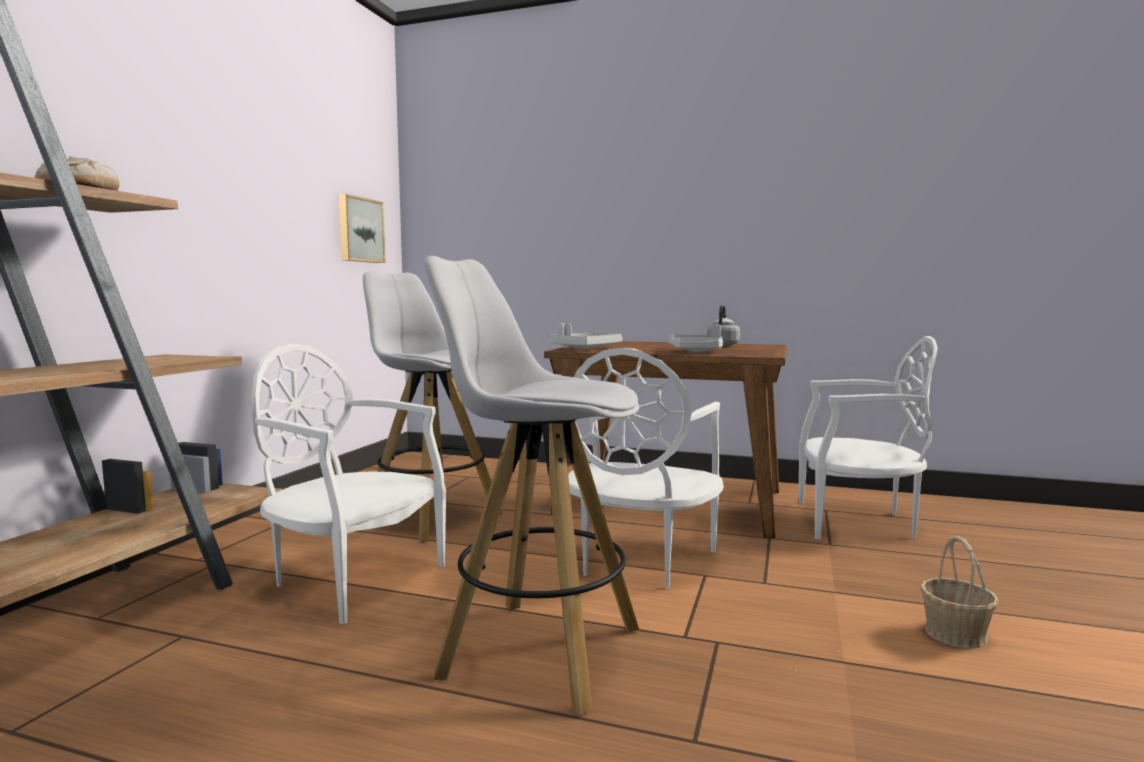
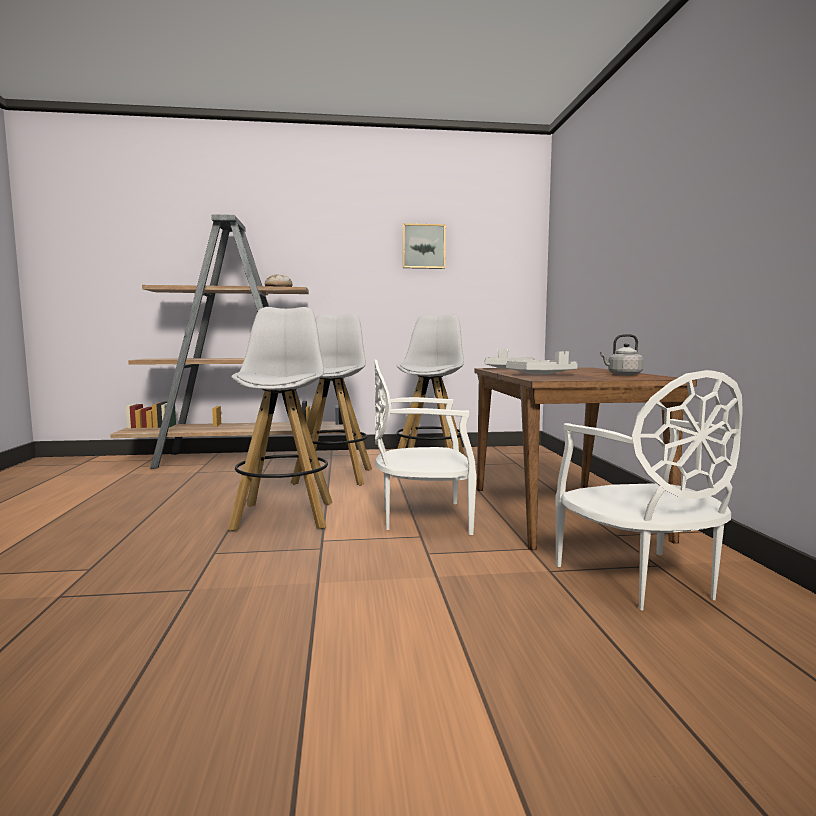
camera: 65 degrees right, 0 degrees up
(352, 579) = (333, 476): white chair -> white stool
(359, 230) = (496, 287): picture -> picture (423, 246)
(955, 634) = (394, 622): basket -> none

